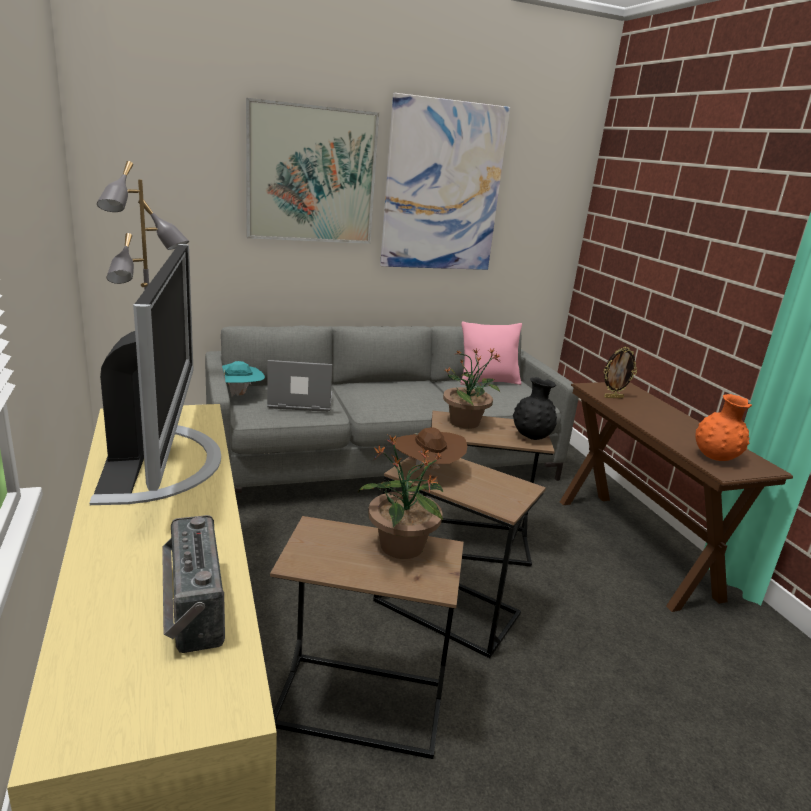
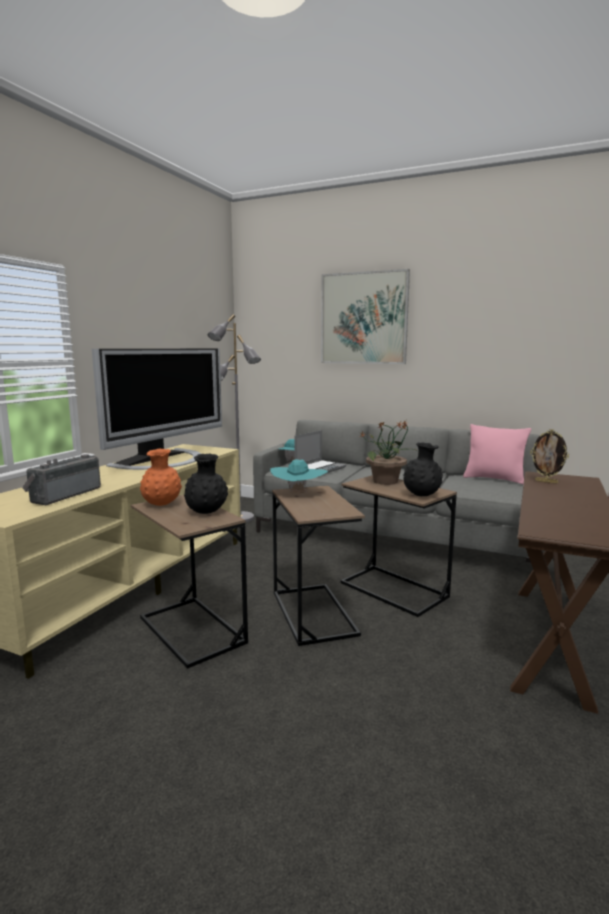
camera: 45 degrees right, 10 degrees down
(299, 402) = (320, 468): laptop -> laptop turned 90 degrees clockwise
(401, 547) = (206, 512): potted plant -> black vase
(427, 472) = (298, 494): brown hat -> turquoise hat
(442, 187) = (466, 317): picture -> none
(715, 458) = (555, 524): orange vase -> orange vase (162, 504)

